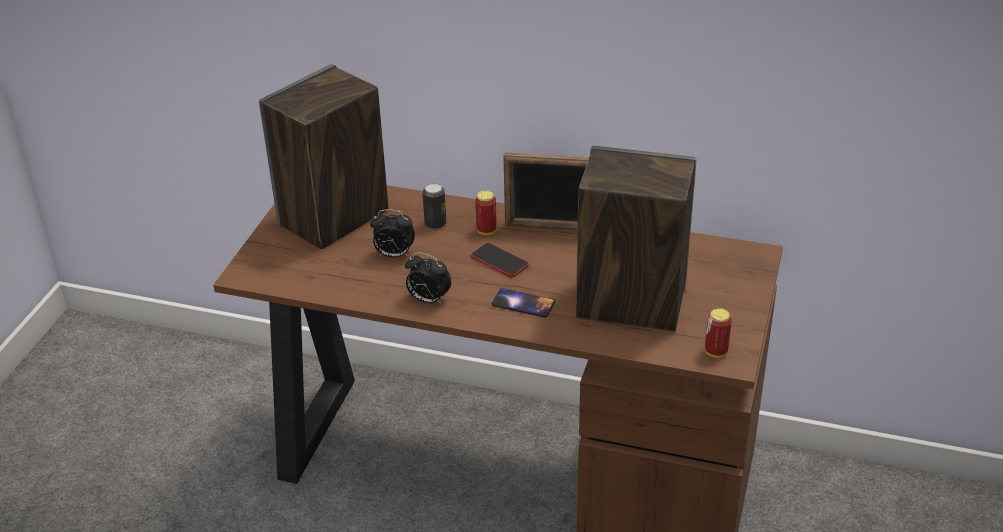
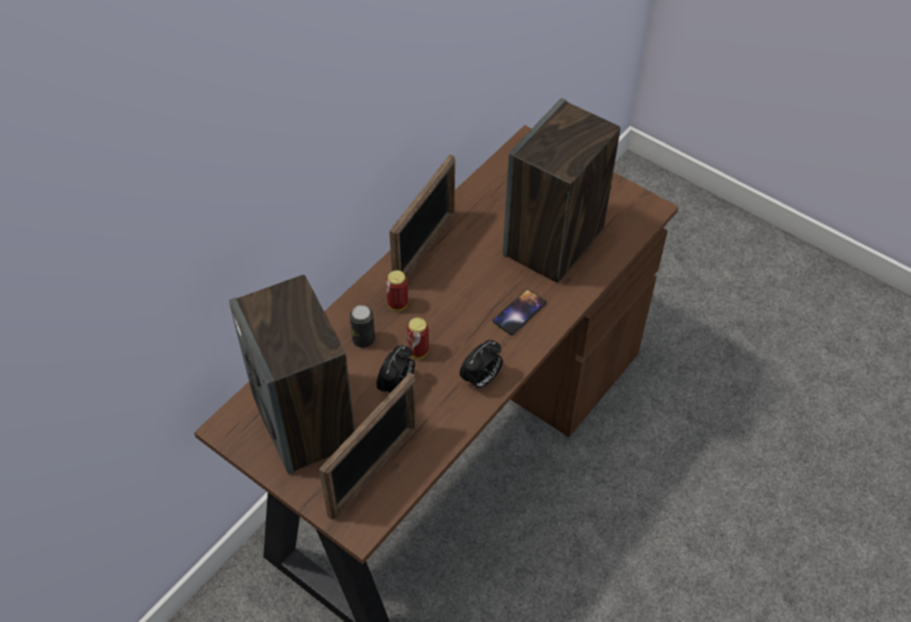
camera: 70 degrees left, 15 degrees up
(300, 267) = (374, 471): none -> picture frame
(499, 261) = (449, 309): phone -> none
(716, 352) = (637, 214): can -> can (418, 351)

